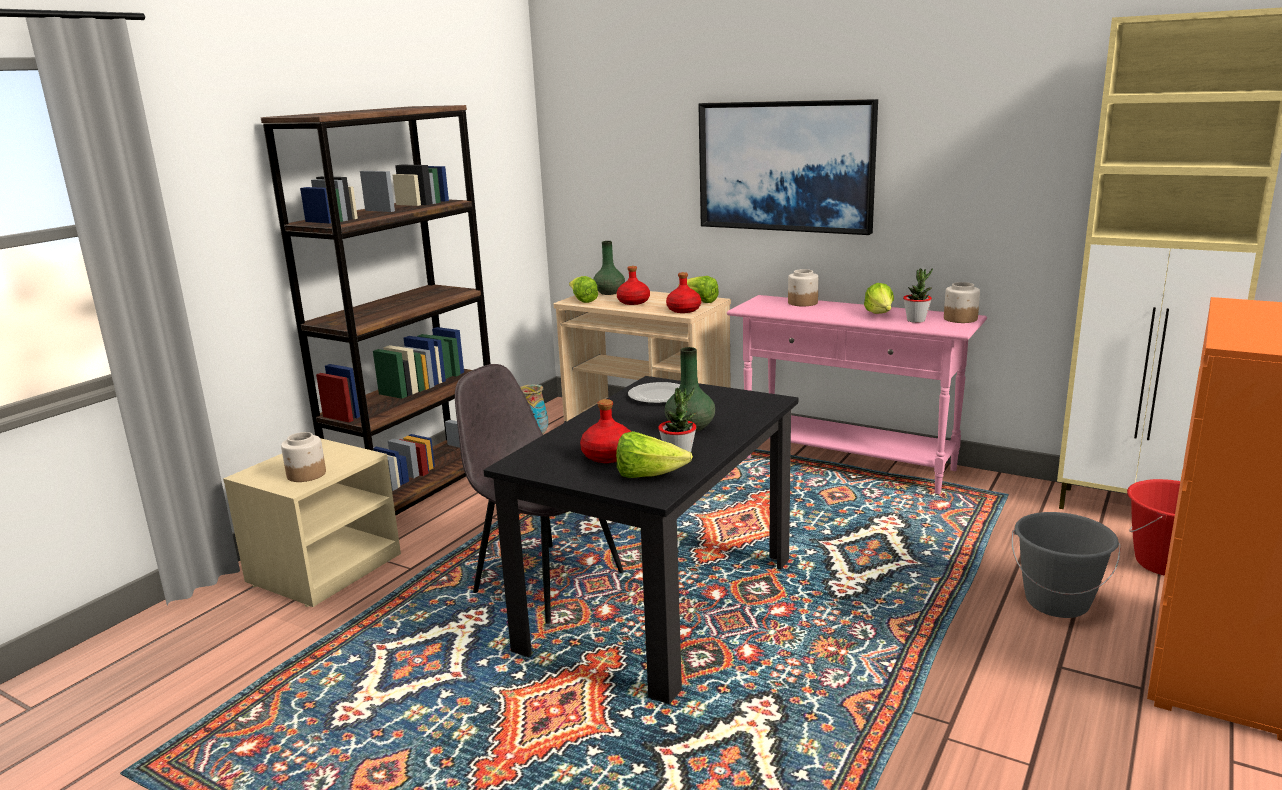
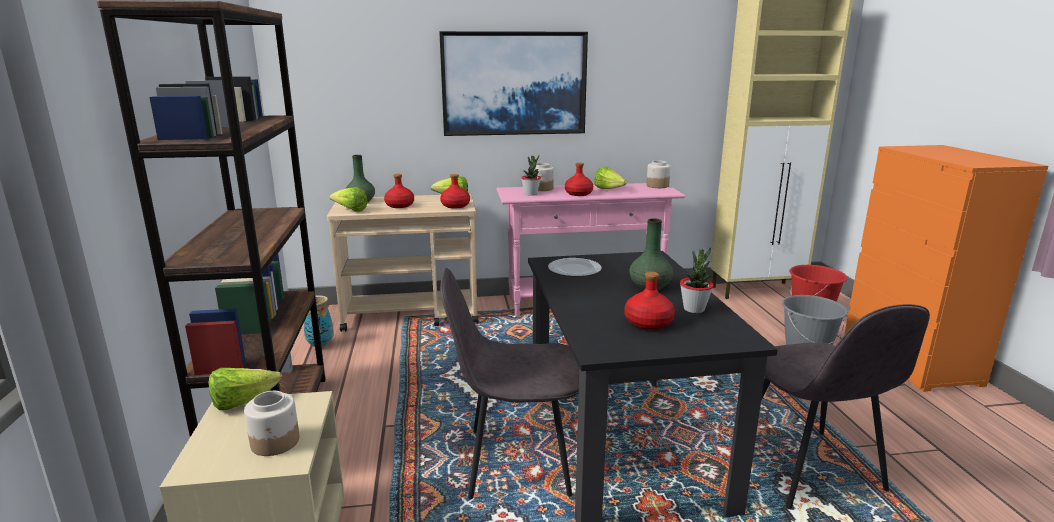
camera: 40 degrees left, 0 degrees up
(648, 476) = (710, 328): lettuce -> lettuce (242, 402)
(808, 706) = (808, 471): none -> grey chair
(830, 315) = (579, 194): none -> red bottle
(916, 320) = (636, 190): potted plant -> potted plant (531, 194)

